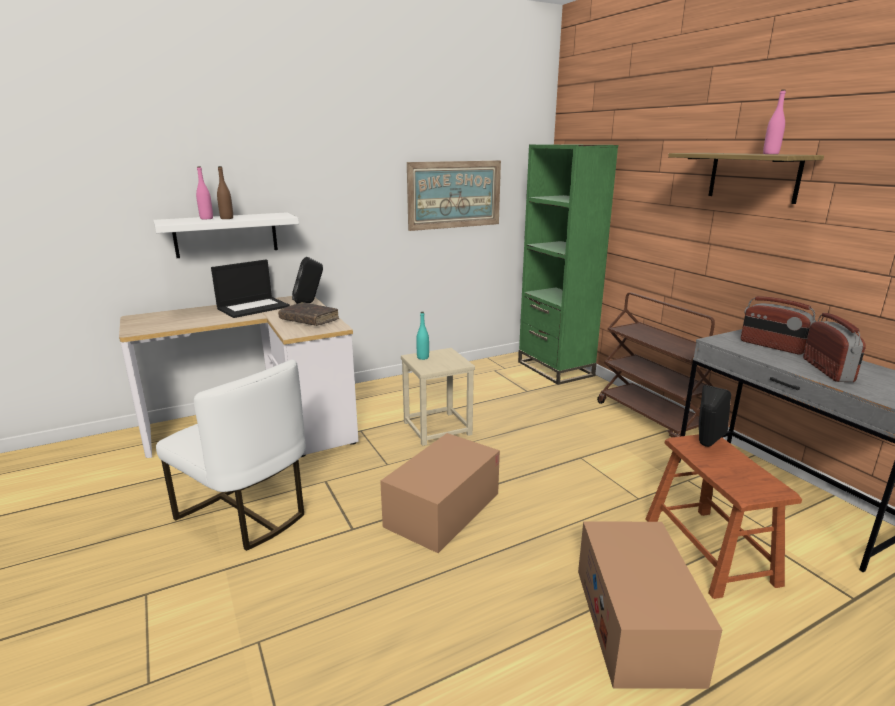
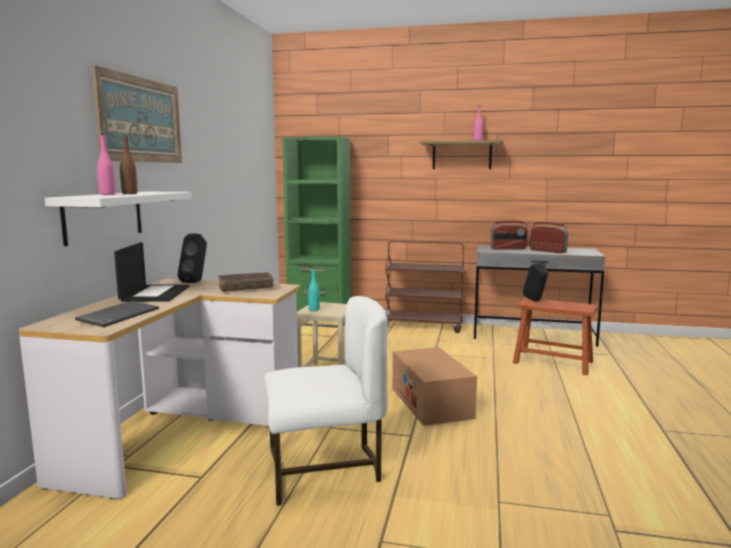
camera: 50 degrees left, 10 degrees down
(177, 321) = (118, 315): none -> keyboard
(454, 194) = (237, 178): picture -> picture (141, 120)
(635, 623) = (588, 395): cardboard box -> none

